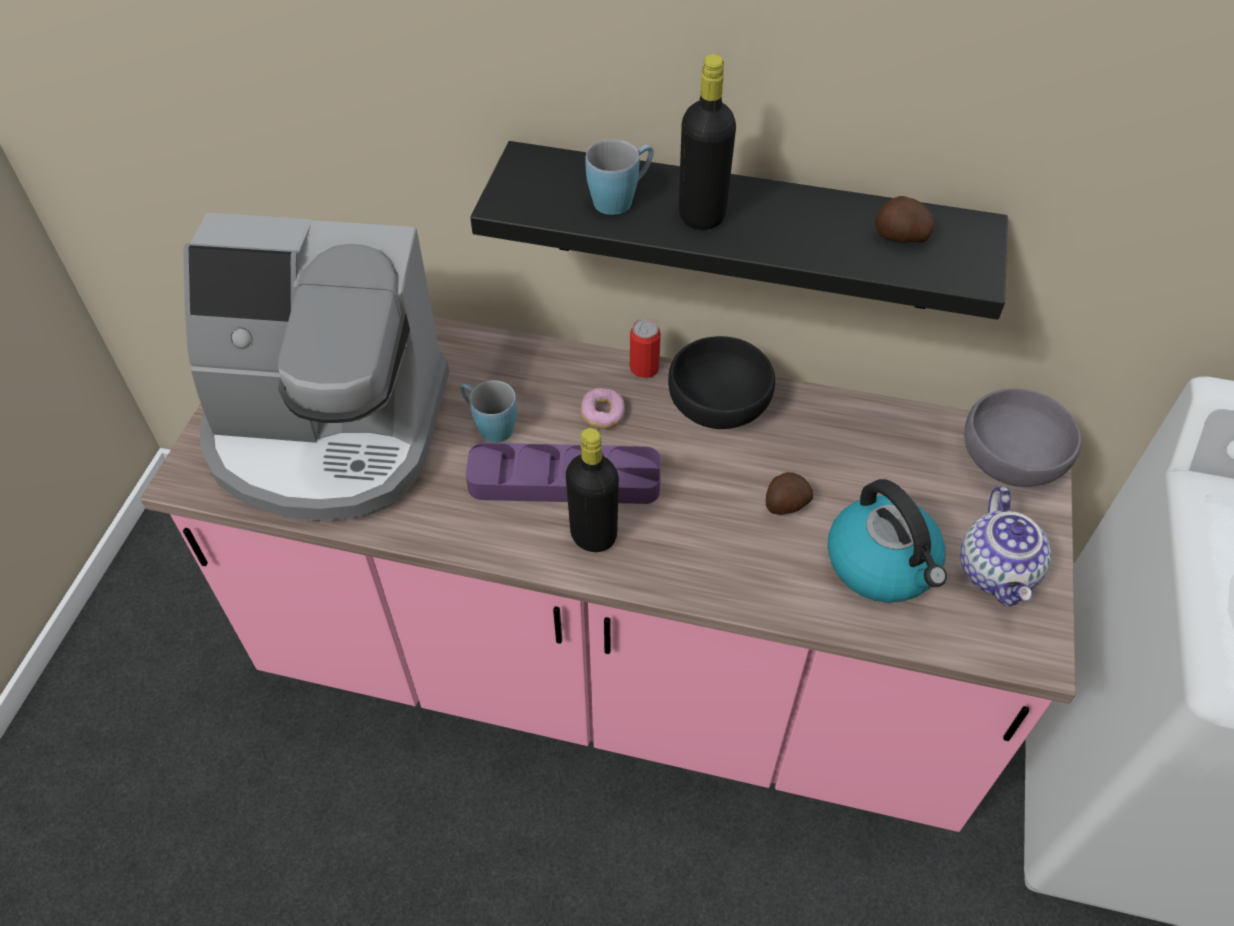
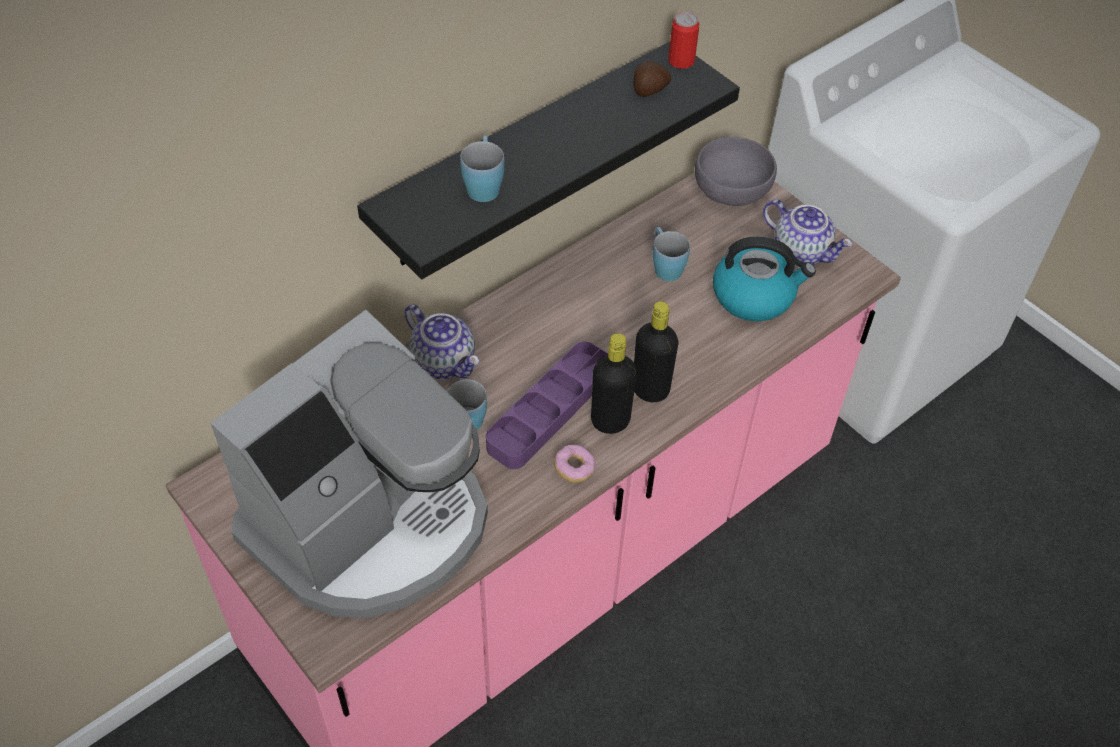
camera: 55 degrees left, 0 degrees up
(550, 373) = (444, 361): none -> teapot
(602, 415) = (512, 355): donut -> donut (574, 469)
(644, 368) = (491, 308): can -> can (681, 61)
(701, 215) = (540, 158): black bottle -> black bottle (650, 389)
(720, 405) = (563, 290): black bowl -> none
(785, 504) = (672, 311): potato -> none
(838, 464) = (664, 266): none -> blue mug

